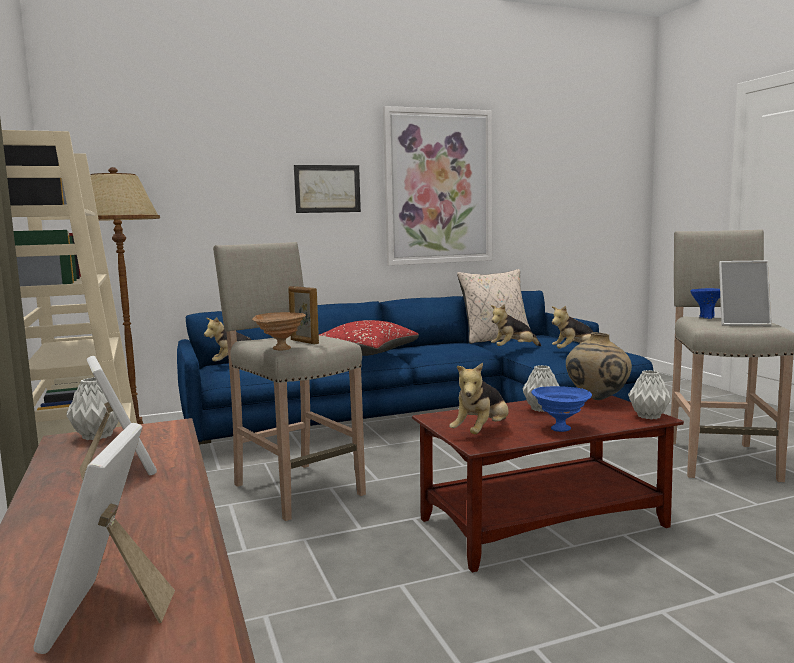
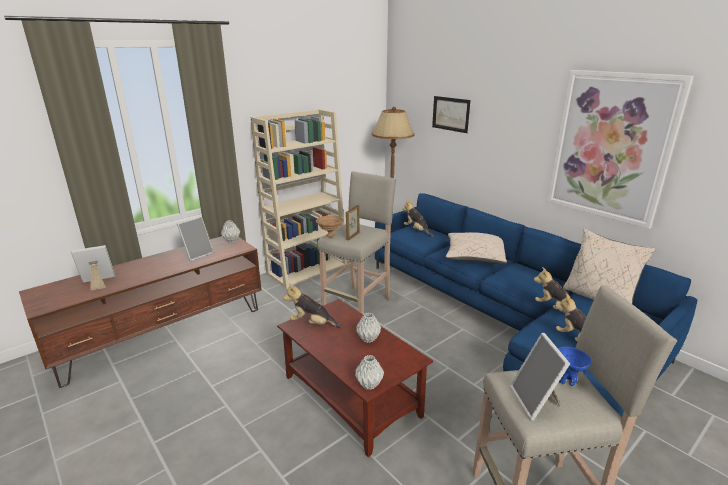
camera: 70 degrees right, 15 degrees up
(327, 189) = (516, 132): picture -> picture (450, 114)
(365, 355) = (474, 258): red pillow -> beige pillow
(560, 428) = (329, 349): blue bowl -> none
(597, 399) = (404, 360): beige vase -> none

